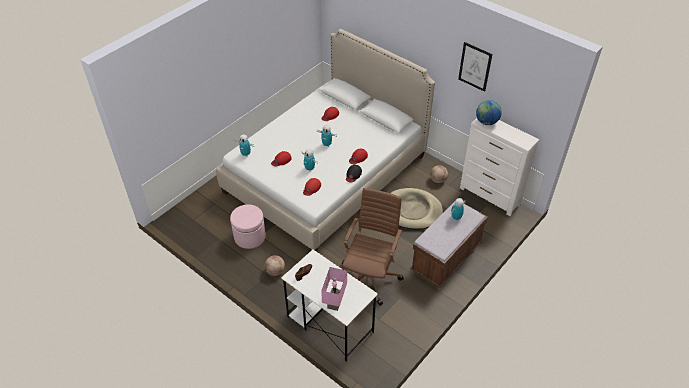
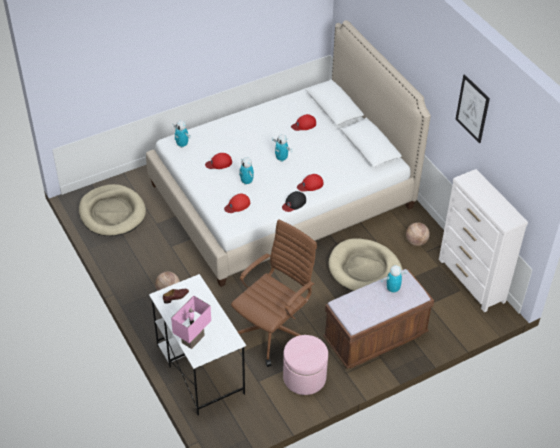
camera: 20 degrees right, 0 degrees up
(201, 223) = (112, 213): none -> beige dog bed
(250, 236) = (158, 243): pink ottoman -> pink ottoman (304, 377)
(486, 122) = (473, 182): globe -> none

